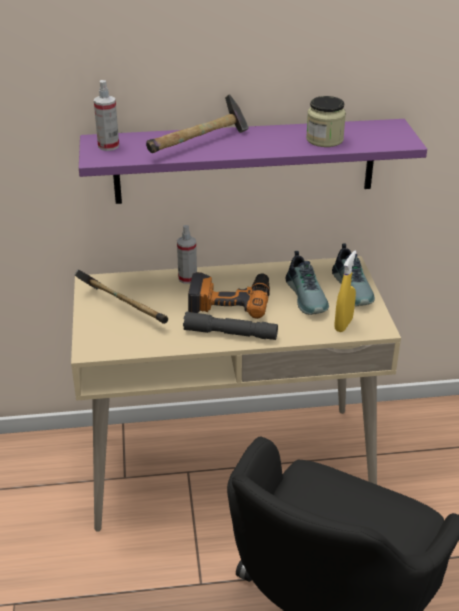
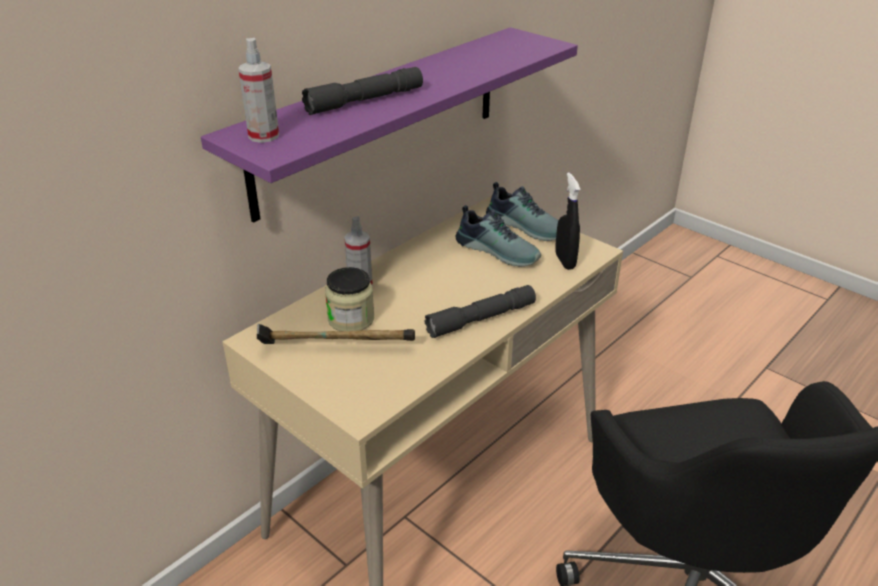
camera: 40 degrees left, 0 degrees up
(200, 143) = (365, 101): hammer -> grey flashlight
(230, 299) = (433, 287): power drill -> none
(324, 140) = (480, 62): jar -> jar (351, 319)
(343, 324) = (565, 261): yellow spray bottle -> black spray bottle

